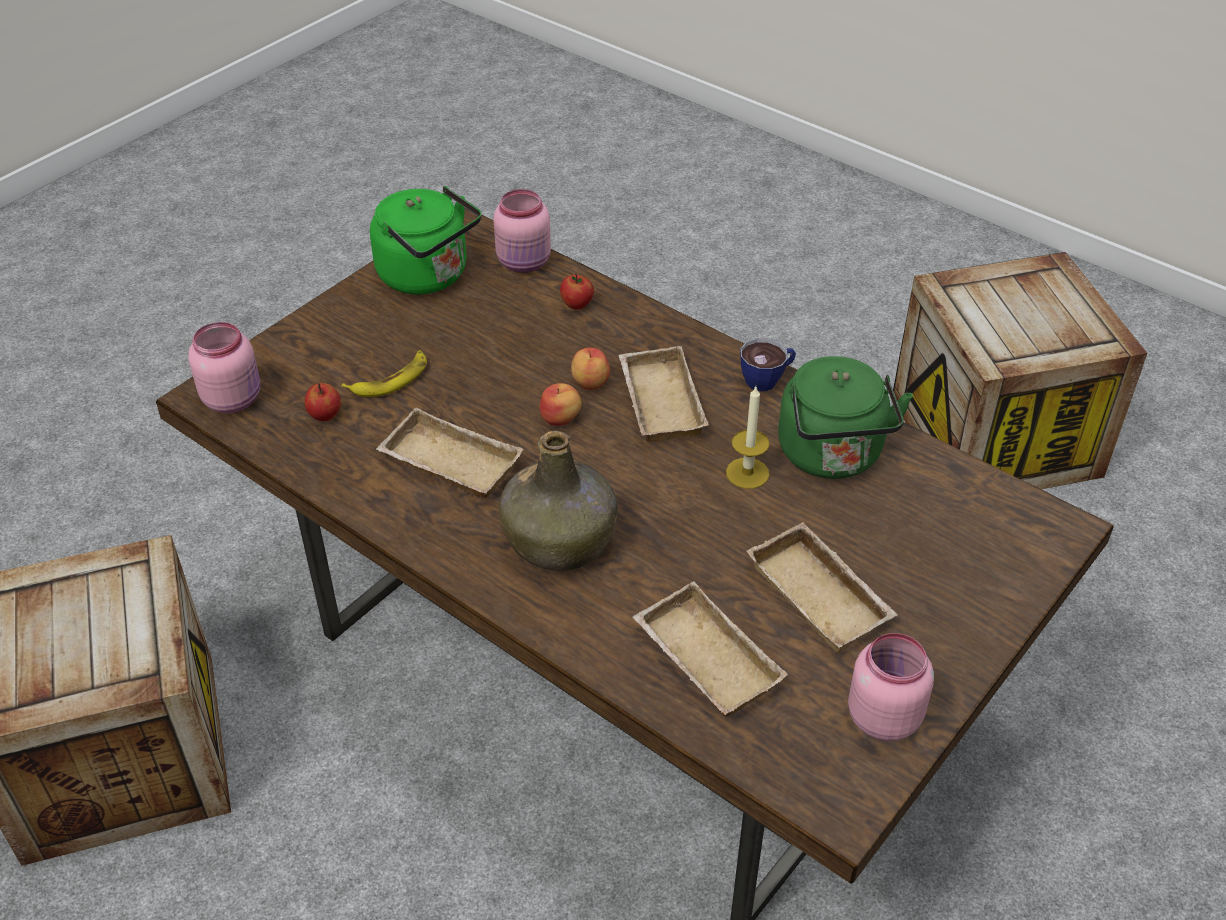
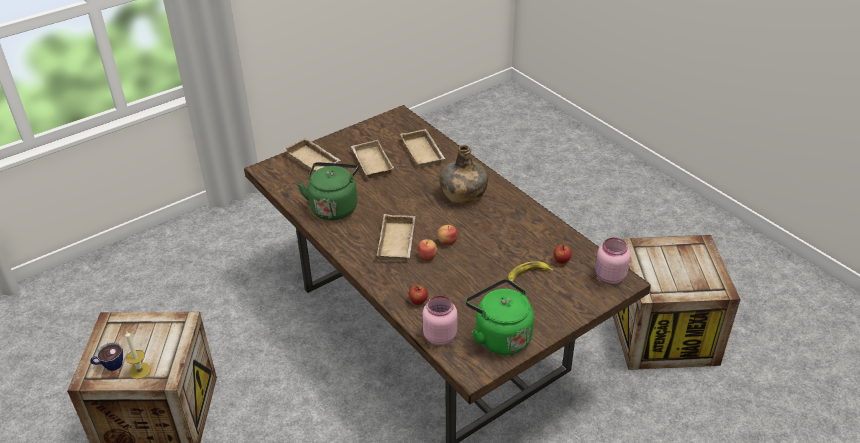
camera: 165 degrees left, 5 degrees down
(447, 463) = (505, 230): beige tray -> beige tray (314, 160)
(747, 473) = (374, 206): candle -> candle (140, 370)
(767, 379) = (340, 244): cup -> cup (109, 365)
(881, 716) = (373, 131): pink jar -> none

